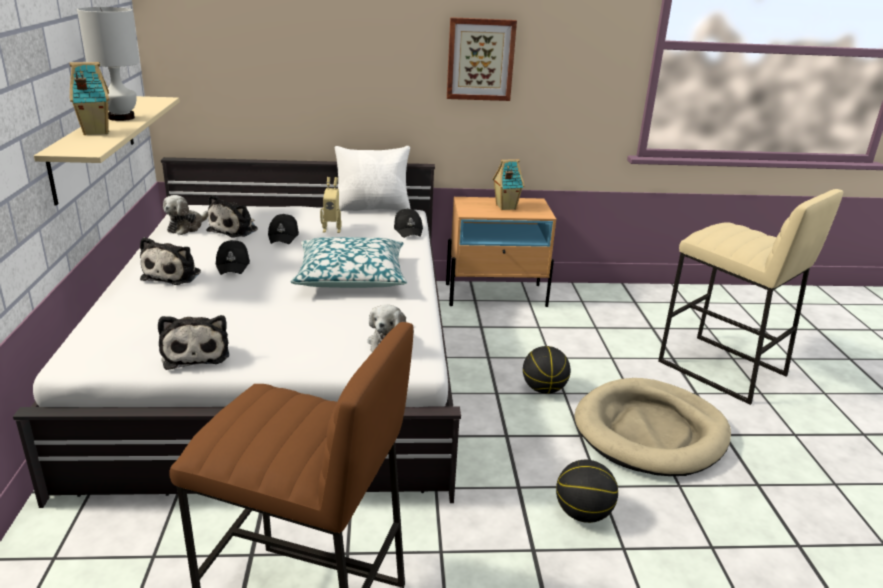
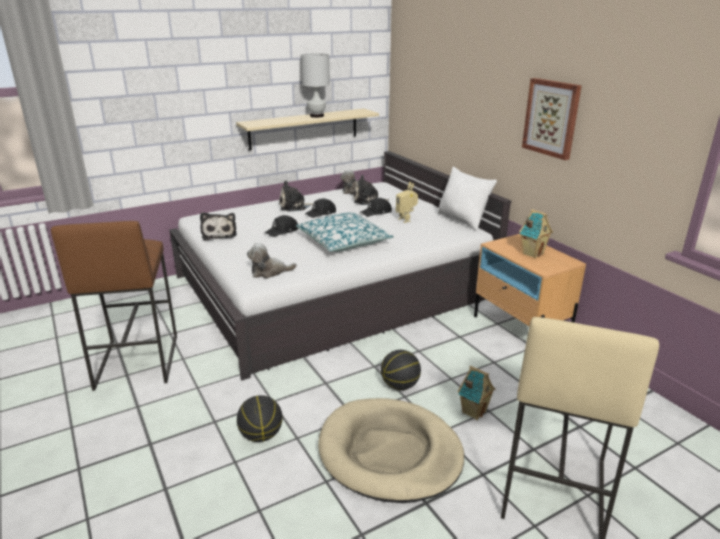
camera: 65 degrees right, 0 degrees up
(95, 132) = (284, 119): toy house -> toy house (473, 412)
(196, 353) = (219, 234): plush toy -> plush toy turned 60 degrees counterclockwise
(408, 230) = (440, 238): black cap -> black cap (282, 231)

